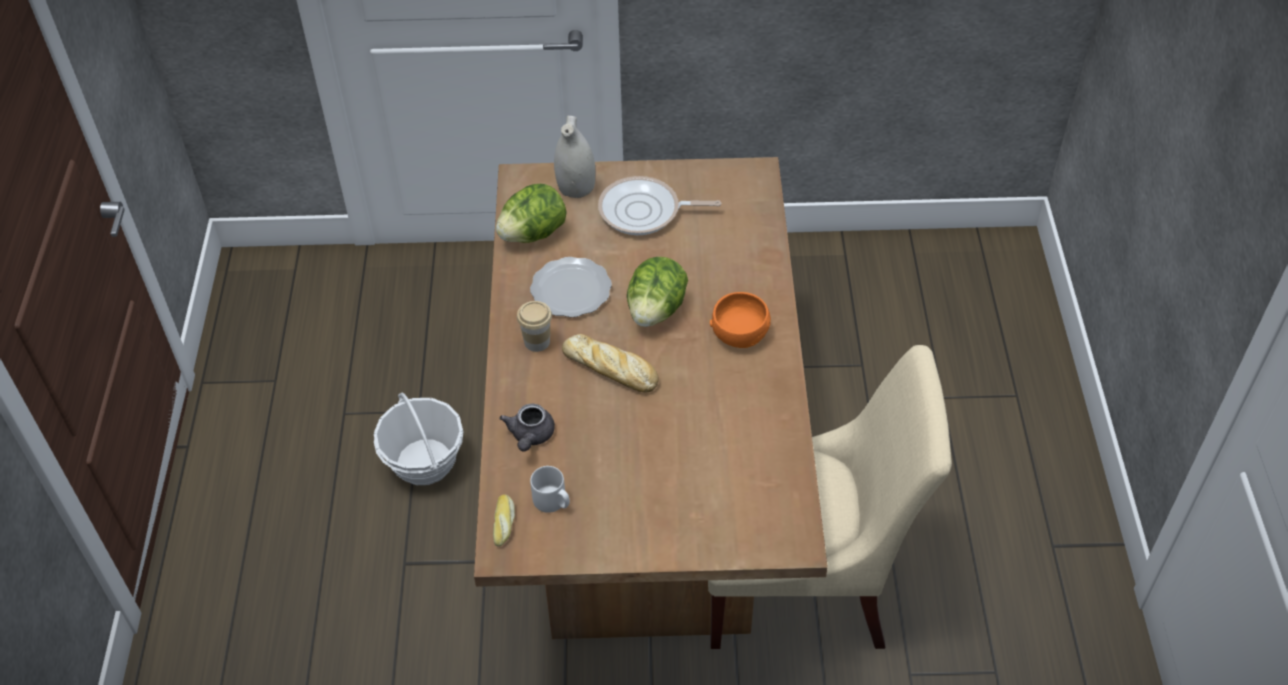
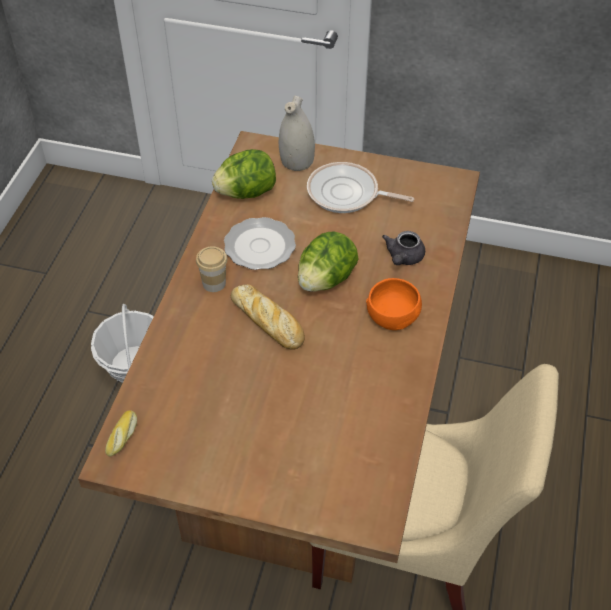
camera: 15 degrees right, 0 degrees up
(530, 436) = (176, 364): grey teapot -> grey teapot (403, 258)
(552, 502) = (172, 427): grey mug -> none

